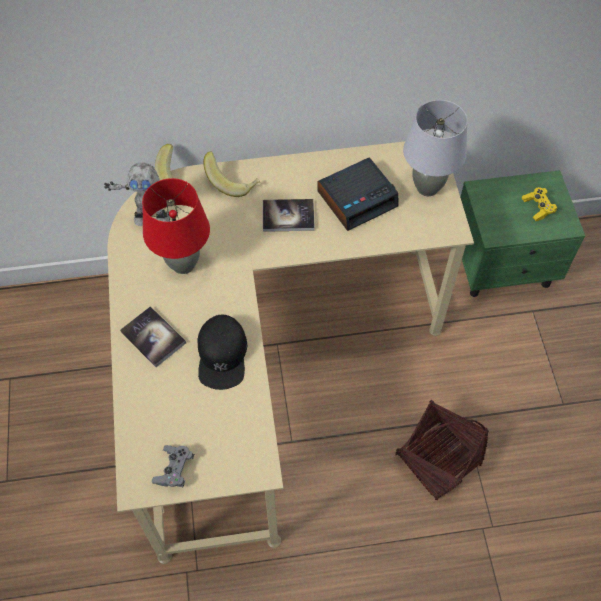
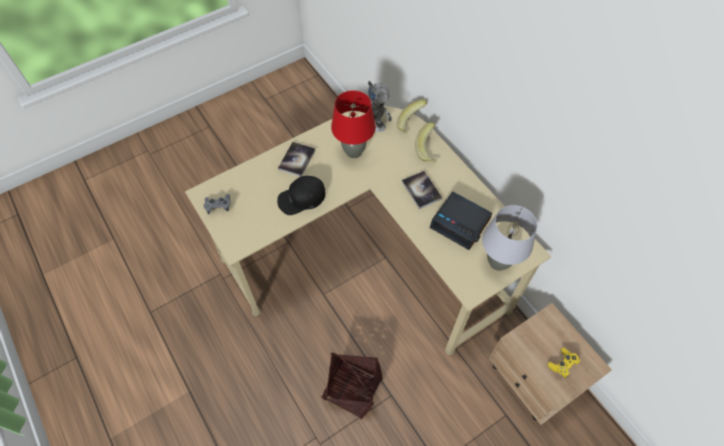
camera: 65 degrees right, 0 degrees up
(504, 265) = (533, 379): green nightstand -> beige nightstand

